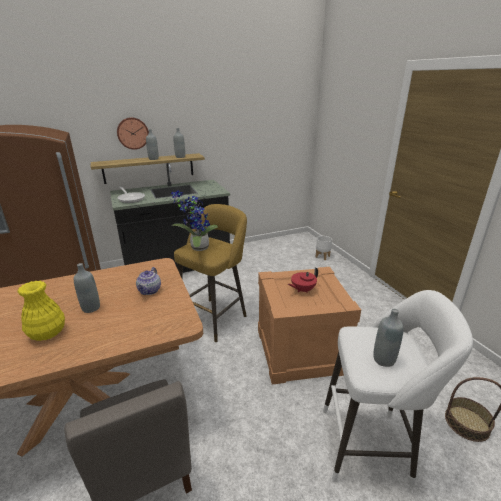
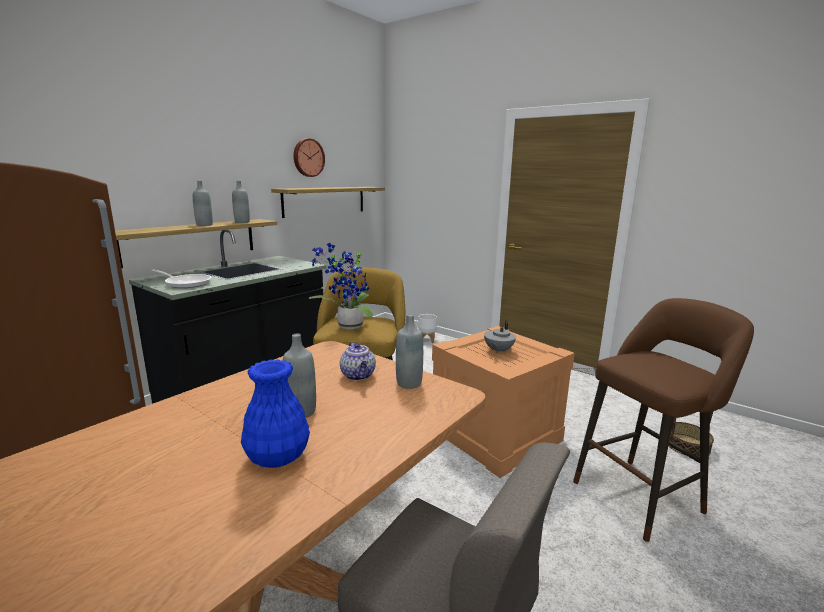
camera: 30 degrees left, 10 degrees down
(47, 333) = (276, 457): yellow vase -> blue vase
(132, 133) = (167, 187): wall clock -> wall clock (308, 157)
(255, 139) = (325, 201): none -> shelf
(302, 290) = (498, 350): red teapot -> grey teapot
(370, 445) = (642, 495): white stool -> brown stool
(383, 359) = (671, 371): grey bottle -> grey bottle (409, 383)

